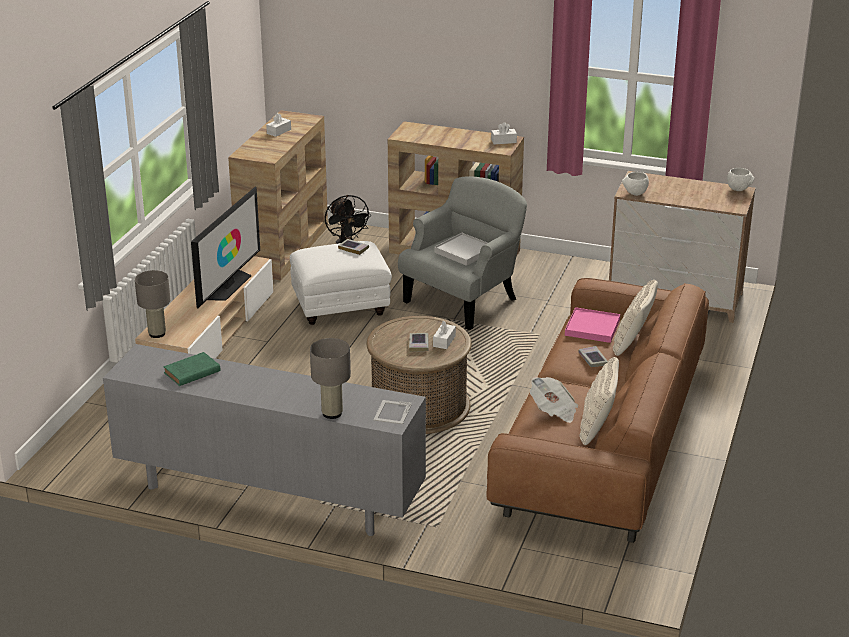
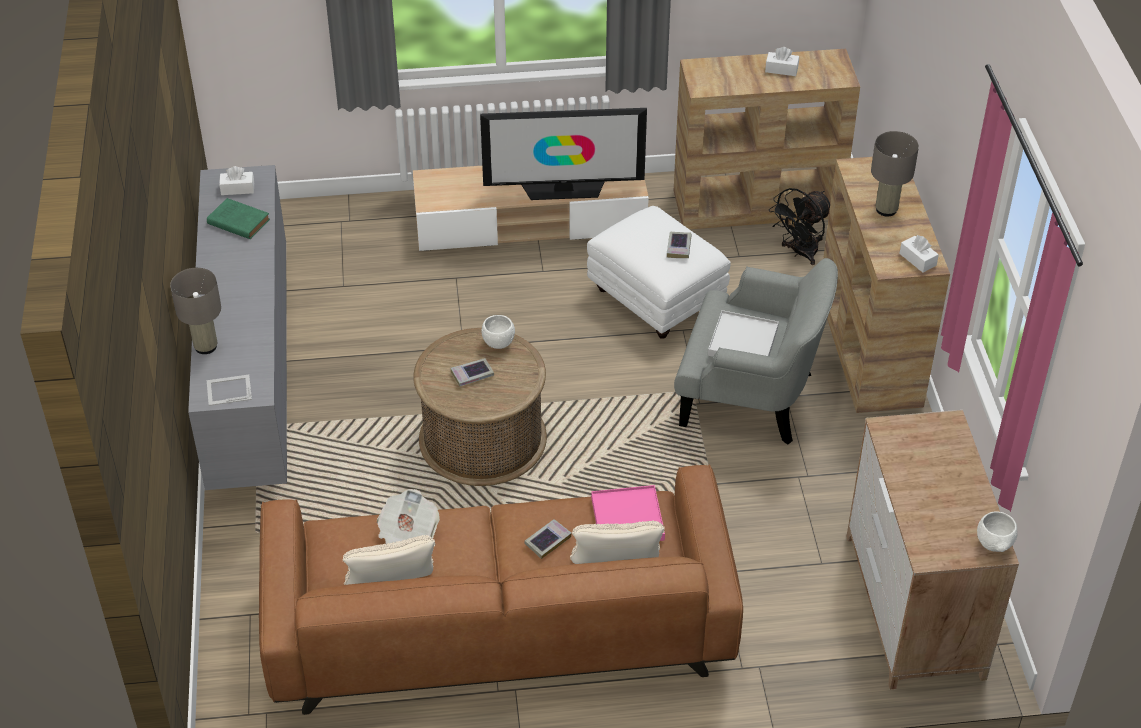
camera: 65 degrees right, 15 degrees up
(157, 334) = (430, 181): grey table lamp -> grey table lamp (886, 210)
(444, 341) = (492, 393): white tissue box -> white tissue box (237, 189)
(635, 194) = (889, 436): white bowl -> white bowl (498, 343)

